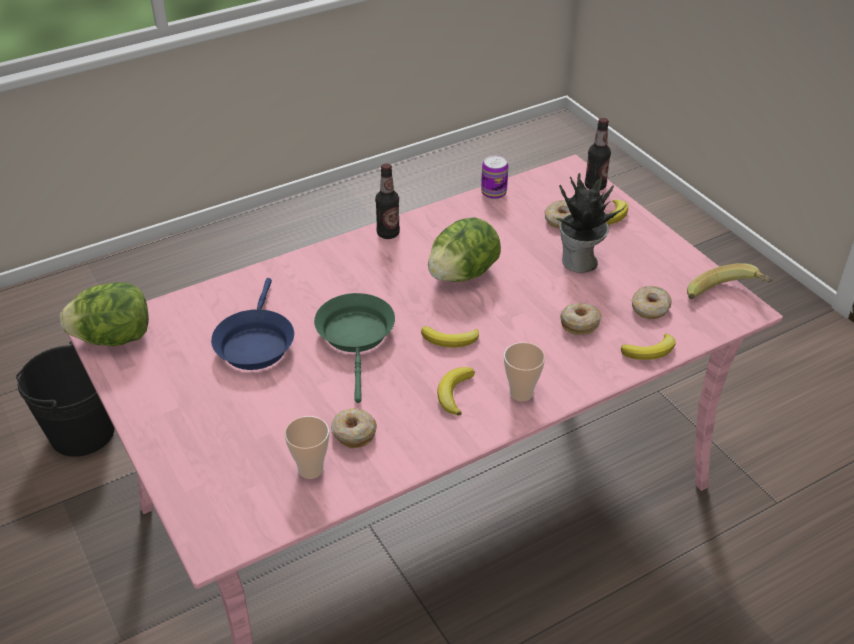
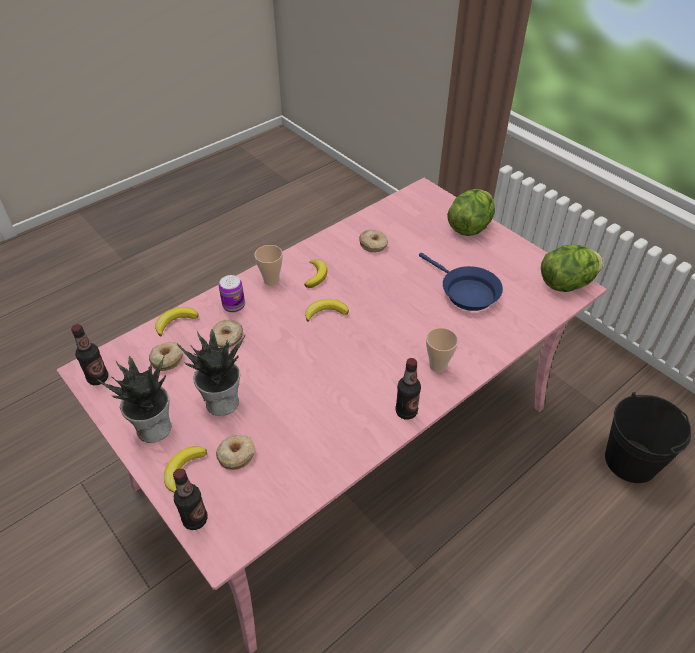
camera: 170 degrees right, 5 degrees up
(255, 343) = (465, 292): blue frying pan -> blue frying pan turned 150 degrees clockwise
(311, 469) = (390, 225): cup -> cup (438, 365)
(356, 337) = (395, 305): green frying pan -> none
(463, 274) = (327, 373): lettuce -> lettuce (469, 227)
(493, 192) = (311, 489): can -> can (234, 305)
(648, 249) = (153, 427): none -> potted plant
(726, 298) = (98, 378): banana -> bottle

